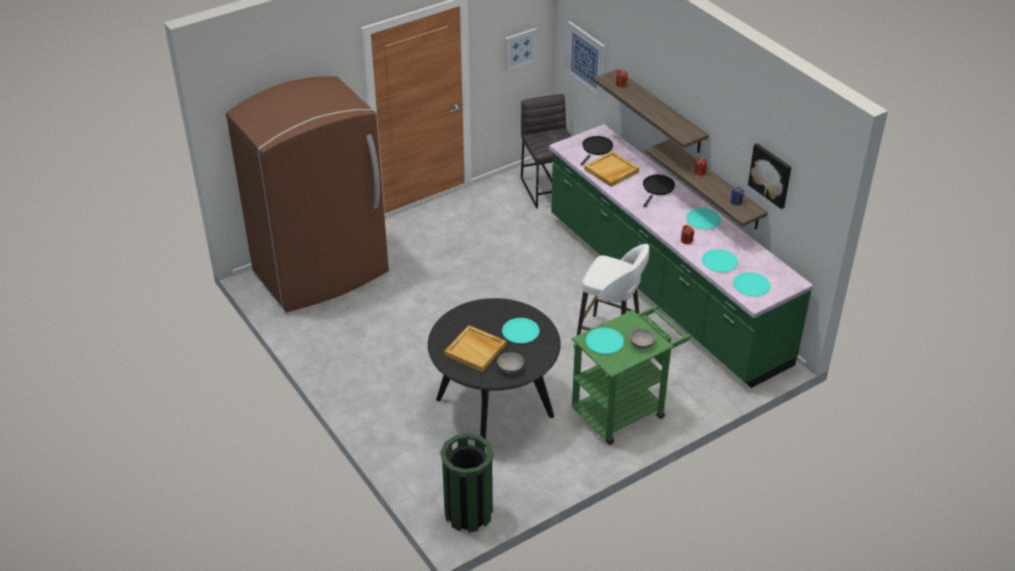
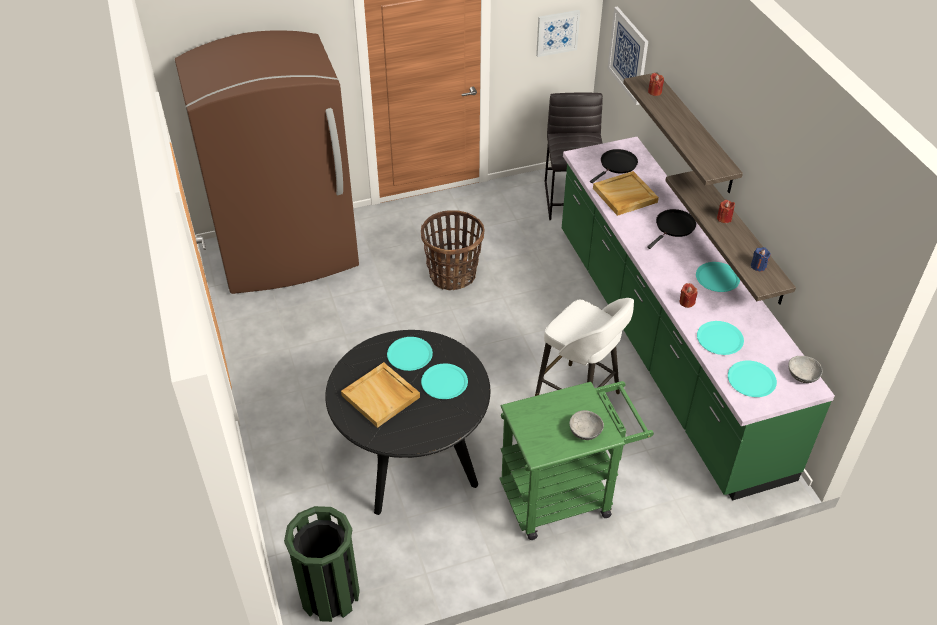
camera: 15 degrees right, 5 degrees up
(472, 265) = (452, 275): none -> basket
(510, 368) = (412, 430): grey bowl -> grey bowl (802, 376)
(604, 341) = (539, 419): turquoise plate -> turquoise plate (409, 354)
(771, 175) = (807, 242): picture -> none

